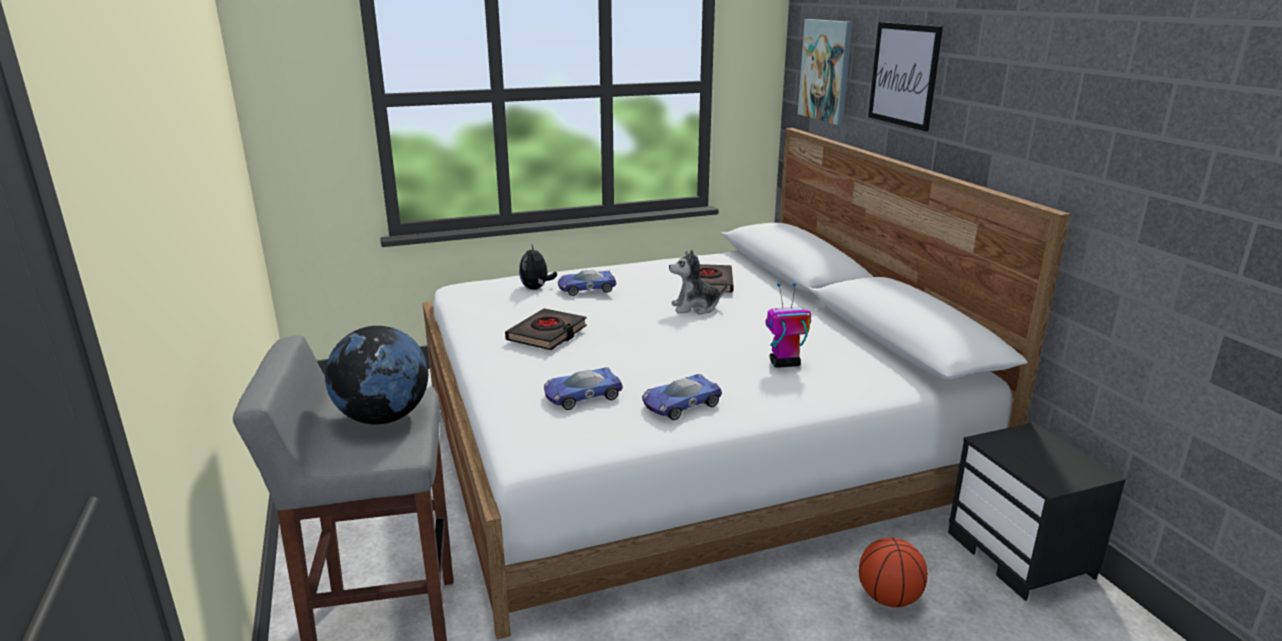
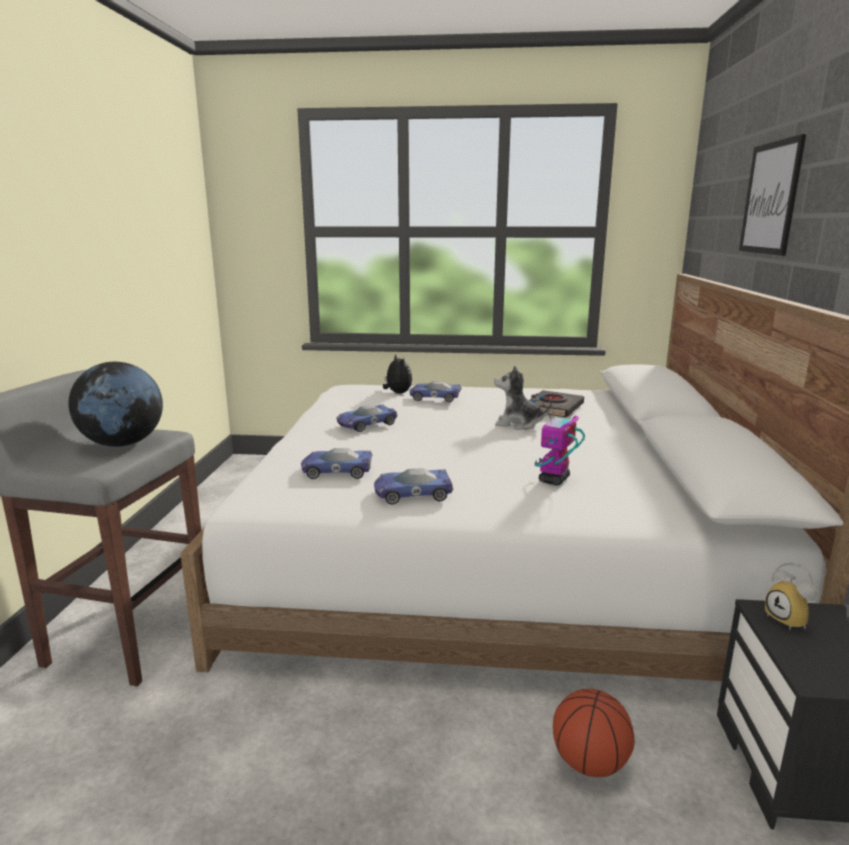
camera: 25 degrees right, 5 degrees down
(536, 288) = (397, 393): plush toy -> plush toy turned 135 degrees clockwise
(547, 334) = (365, 424): black book -> toy car
(784, 363) = (554, 480): toy robot -> toy robot turned 75 degrees counterclockwise
(826, 70) = (714, 211): picture -> none
(1008, 445) = (790, 620): none -> alarm clock

